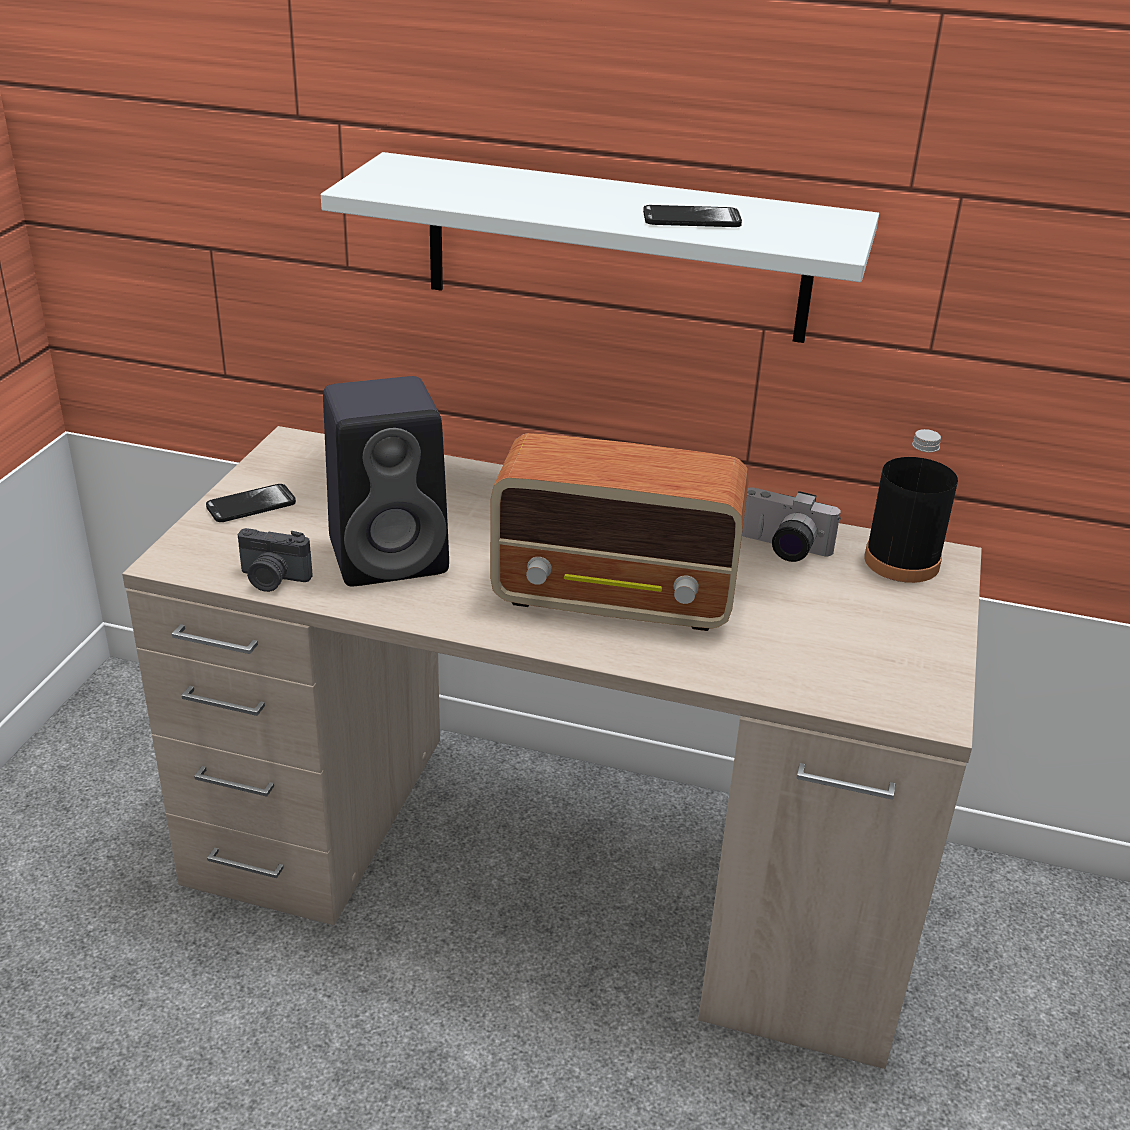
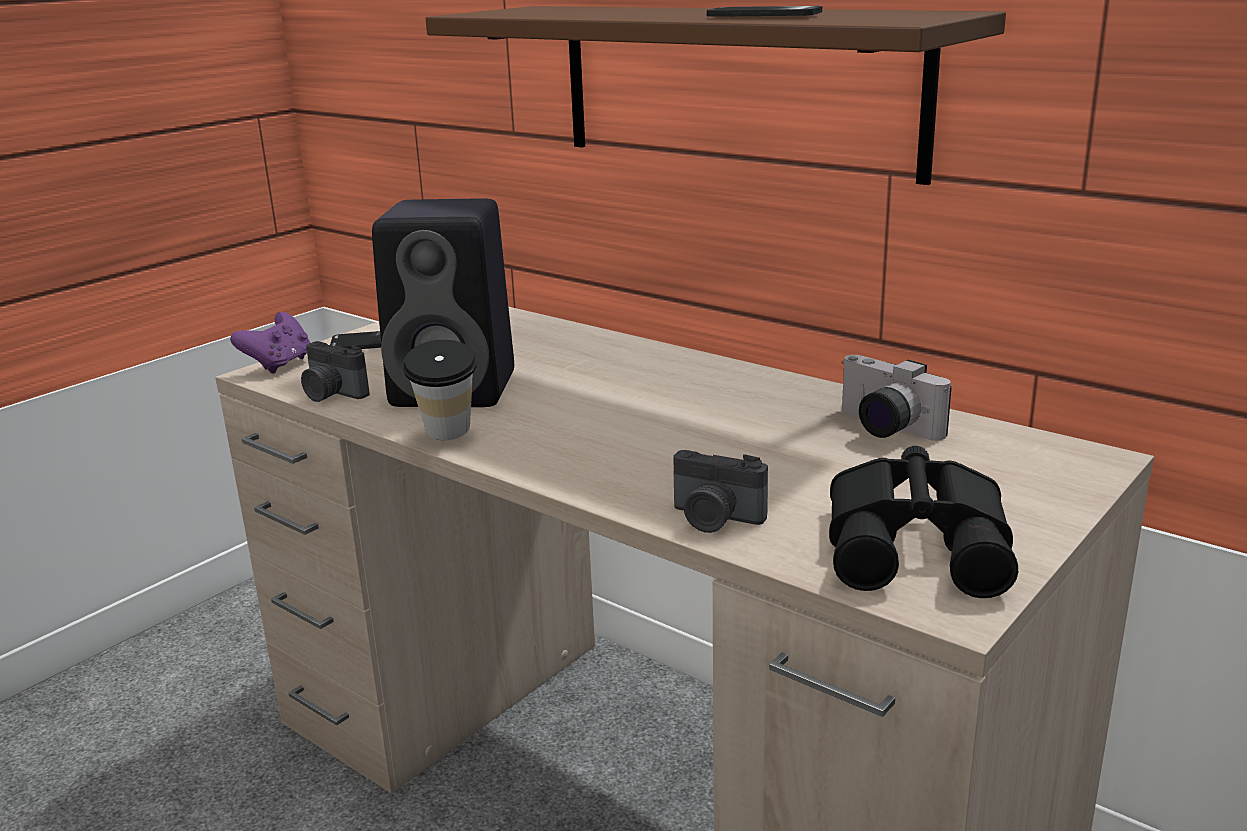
camera: 25 degrees right, 10 degrees down
(179, 548) = (279, 365): none -> purple game controller
(433, 616) = (448, 438): none -> cup
(616, 249) = (734, 87): white shelf -> brown shelf
(617, 597) = (652, 446): radio -> none
(720, 665) = (714, 519): none -> camera
(878, 661) = (920, 544): none -> black binoculars
(901, 561) = (1029, 456): black bottle -> none

